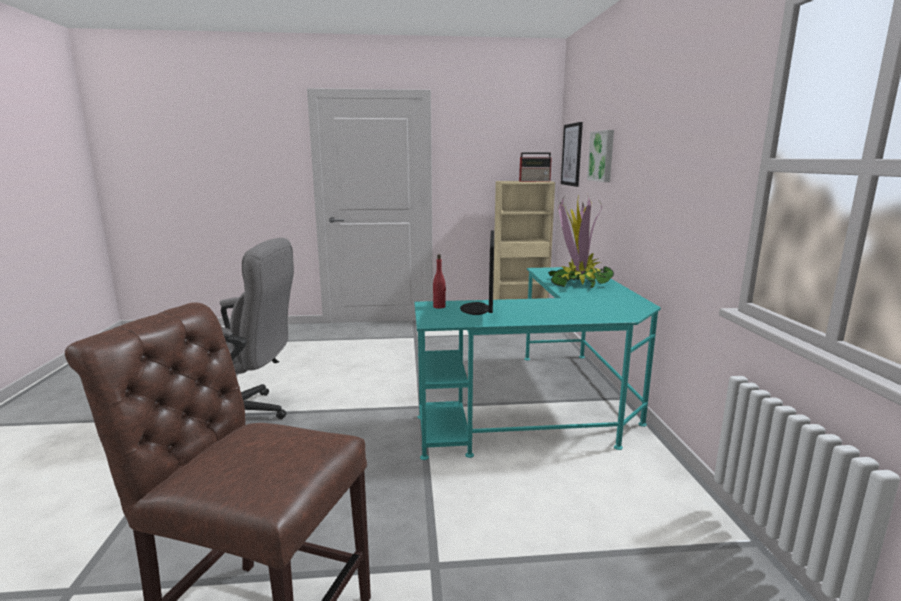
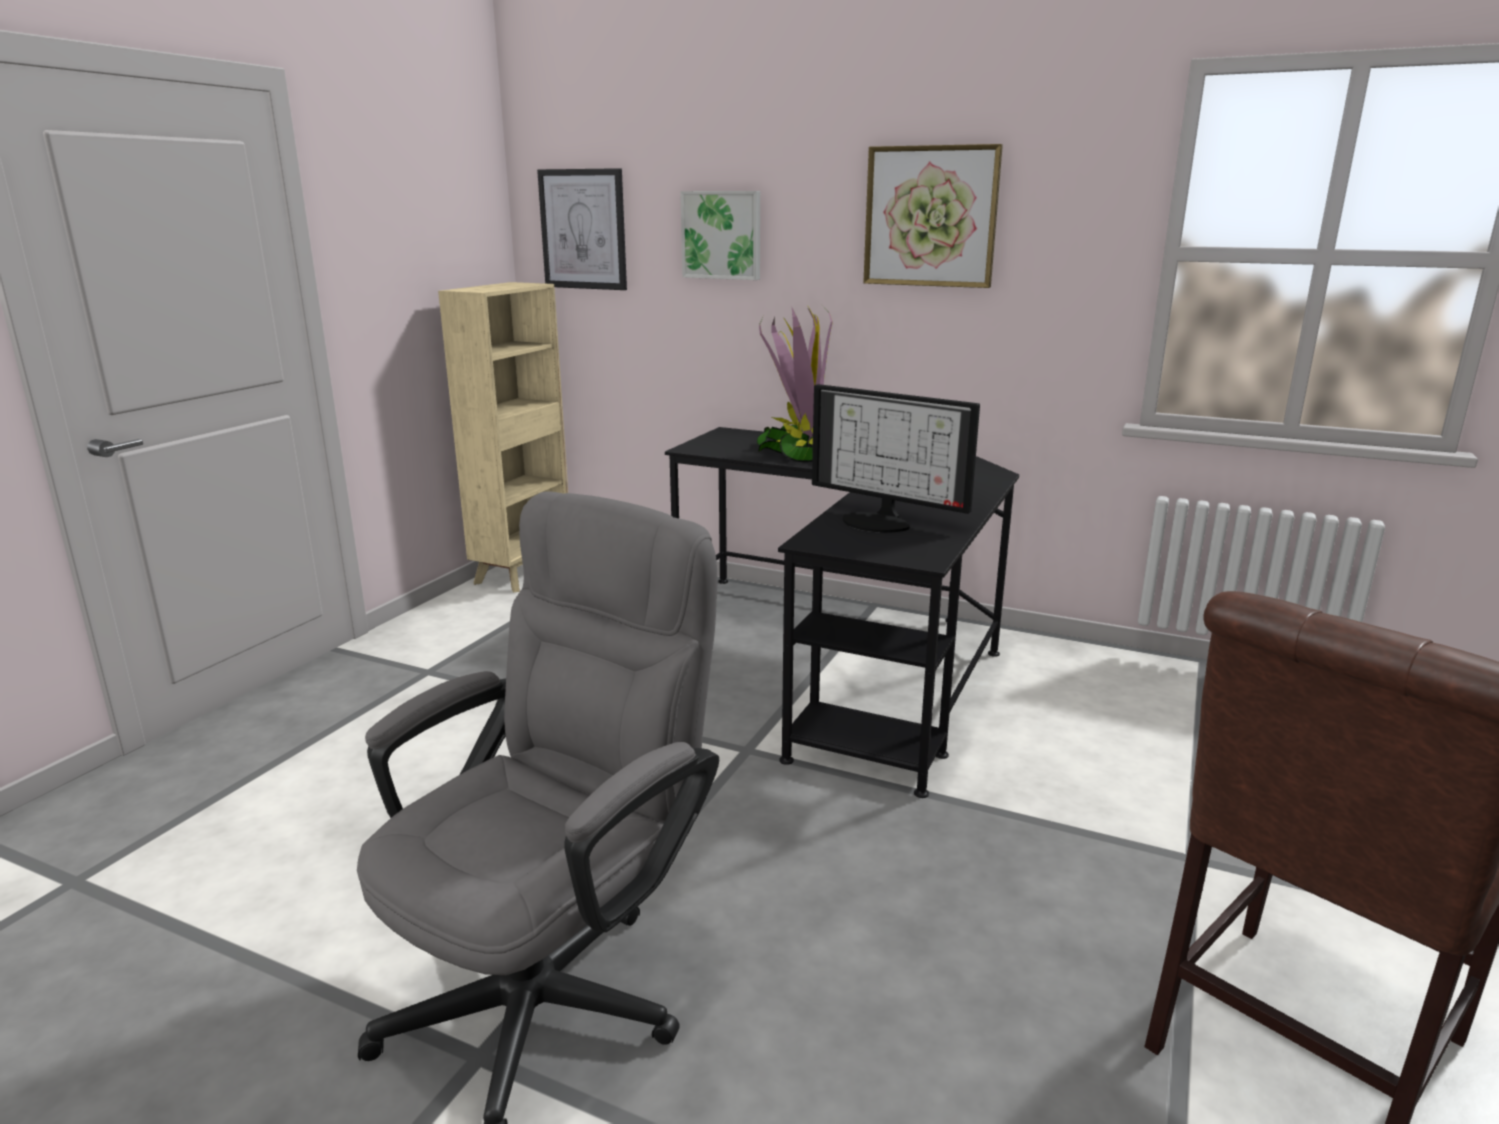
camera: 60 degrees left, 5 degrees up
(439, 307) = (836, 539): red bottle -> none
(535, 181) = (516, 285): radio -> none
(547, 407) = (851, 656): turquoise desk -> black desk
(663, 141) = (930, 217): none -> picture

